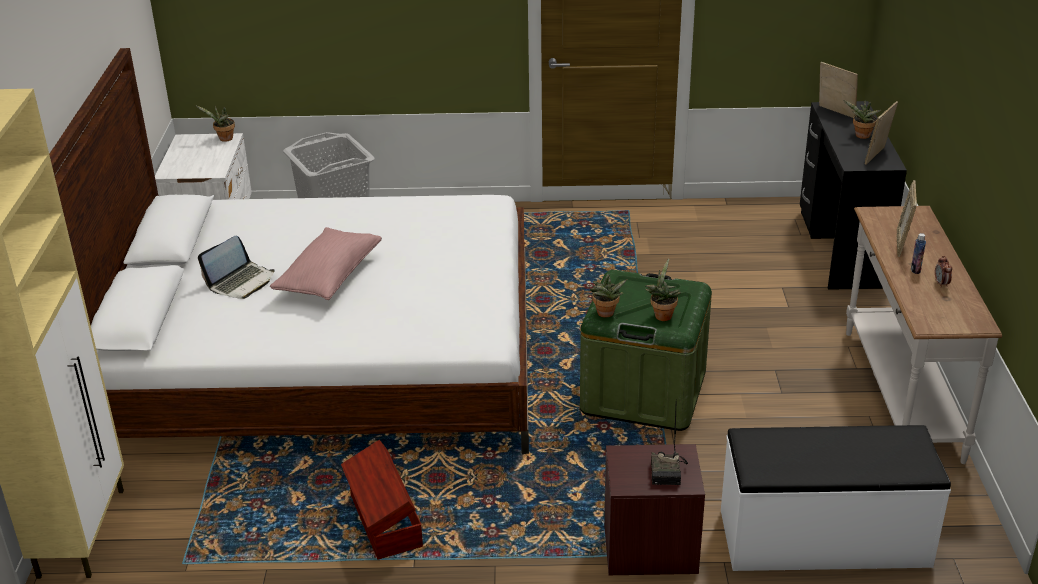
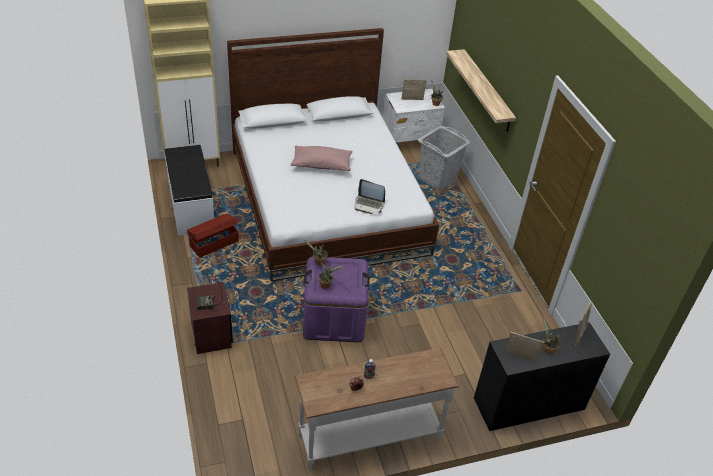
camera: 70 degrees right, 10 degrees up
(241, 282) = (309, 141): laptop -> laptop (369, 205)
(339, 29) = (486, 90): none -> shelf
(643, 392) = (334, 319): green storage box -> purple storage box
(824, 539) = (230, 403): white bench -> white bench (190, 206)
(902, 244) = (399, 370): picture frame -> picture frame (412, 100)

